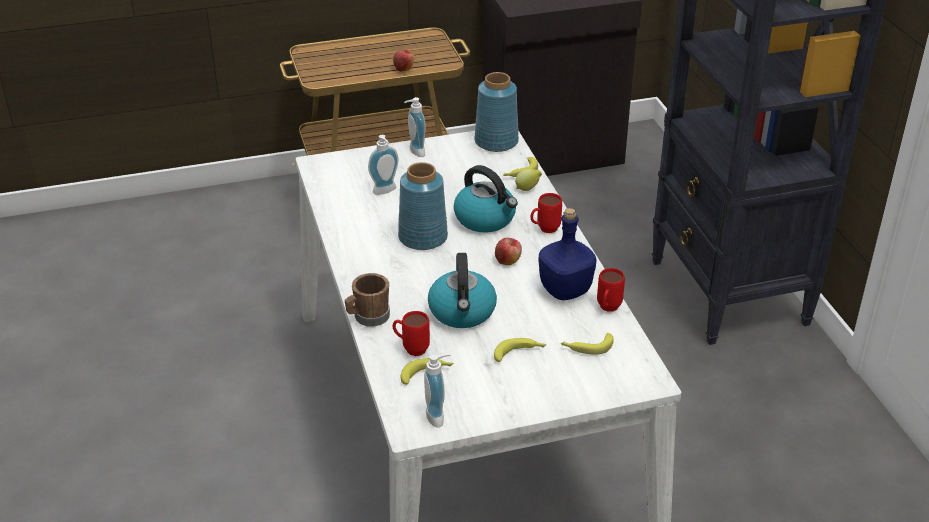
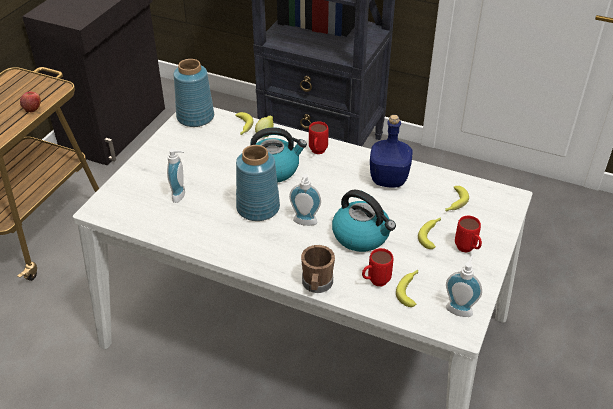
camera: 50 degrees left, 5 degrees up
(414, 152) = (154, 157): soap dispenser -> soap dispenser (304, 223)
(508, 260) = (330, 185): apple -> none
(607, 309) = (426, 174): red mug -> red mug (467, 250)

